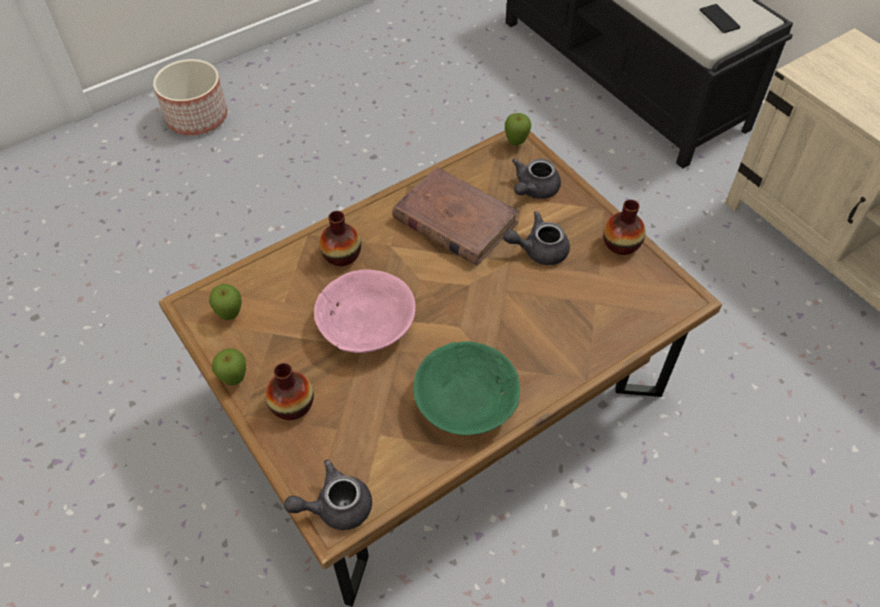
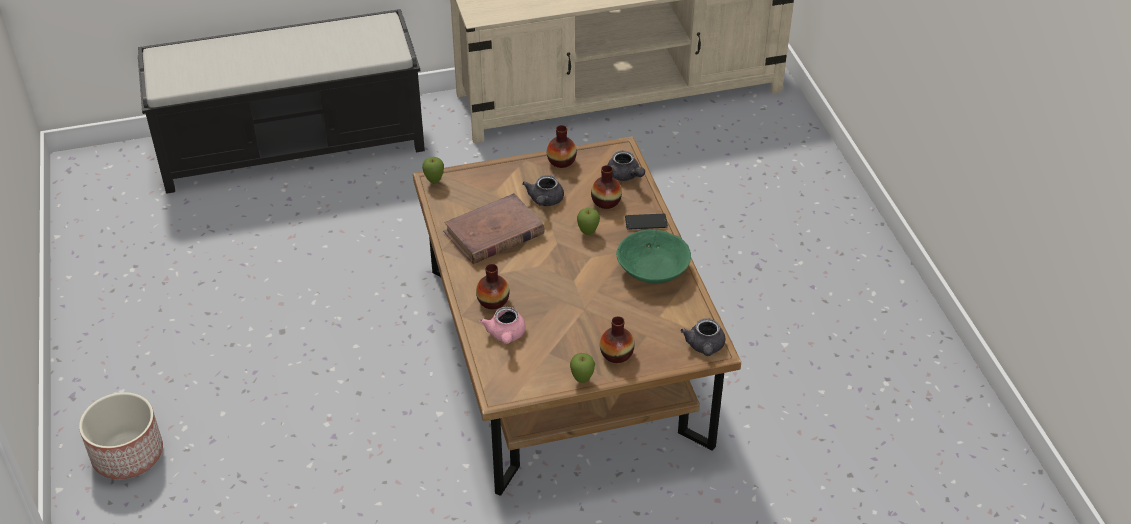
camera: 70 degrees left, 10 degrees down
(230, 315) = (520, 373): apple -> apple (588, 233)
(289, 283) = (505, 335): none -> pink teapot
(367, 325) = (566, 302): pink bowl -> none
(533, 190) = (486, 187): grey teapot -> grey teapot (625, 176)
(572, 312) = (606, 201): none -> vase
(719, 19) = (371, 39): phone -> phone (646, 222)

